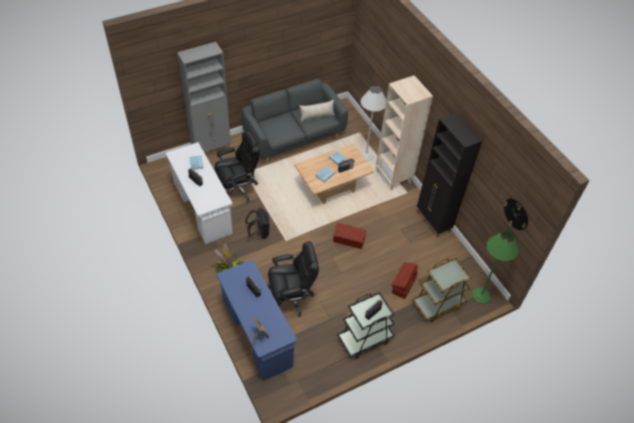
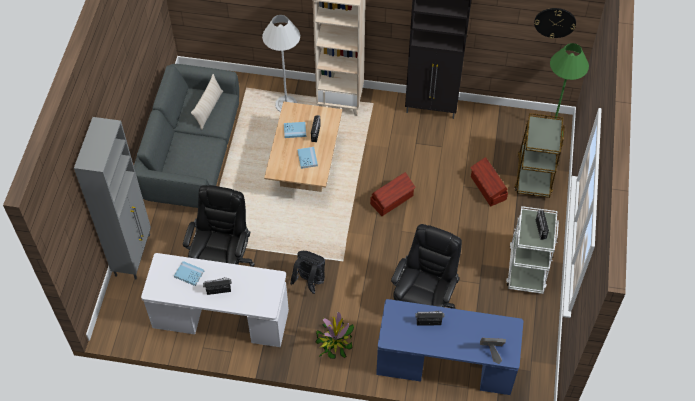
camera: 50 degrees left, 5 degrees up
(365, 339) = (527, 267): black cart -> white cart

